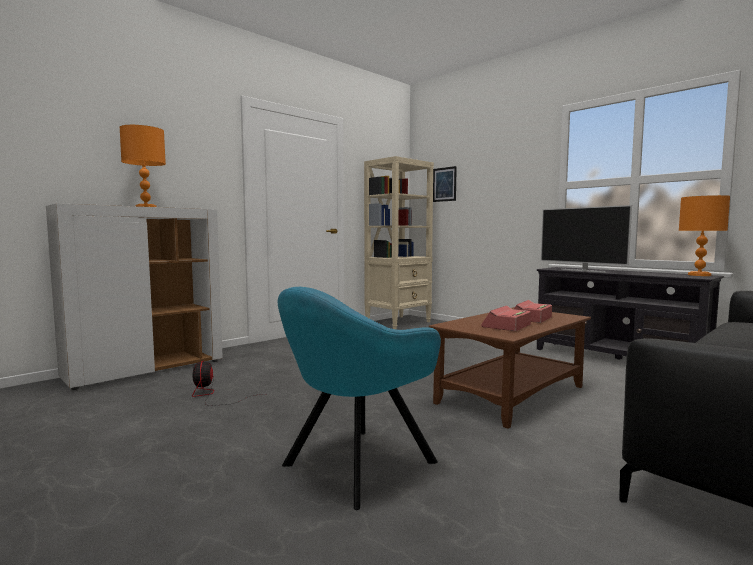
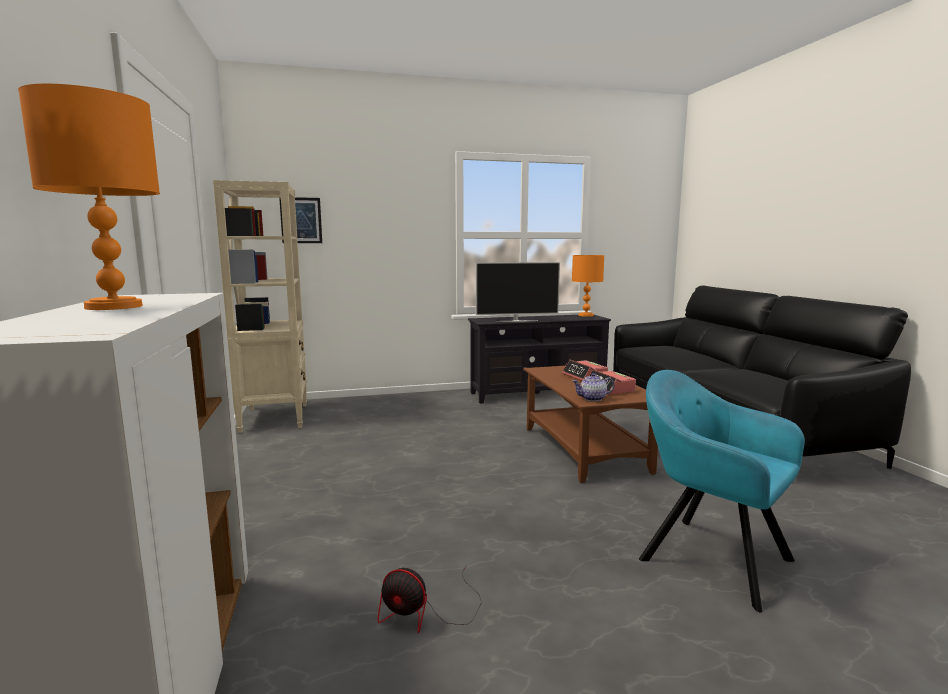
camera: 60 degrees left, 5 degrees up
(355, 466) = (709, 556): turquoise armchair -> turquoise armchair turned 150 degrees clockwise
(457, 325) = (592, 399): none -> teapot

